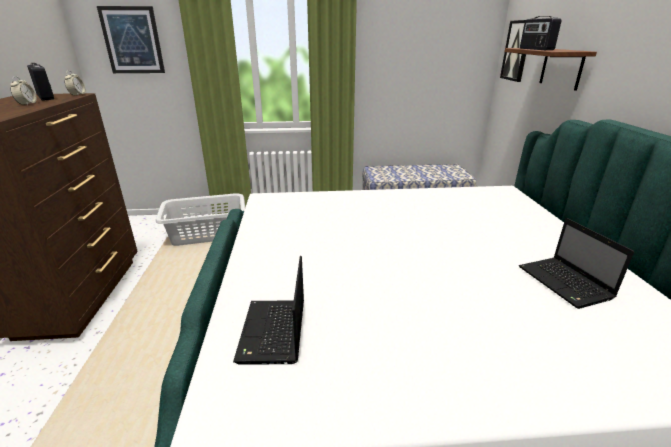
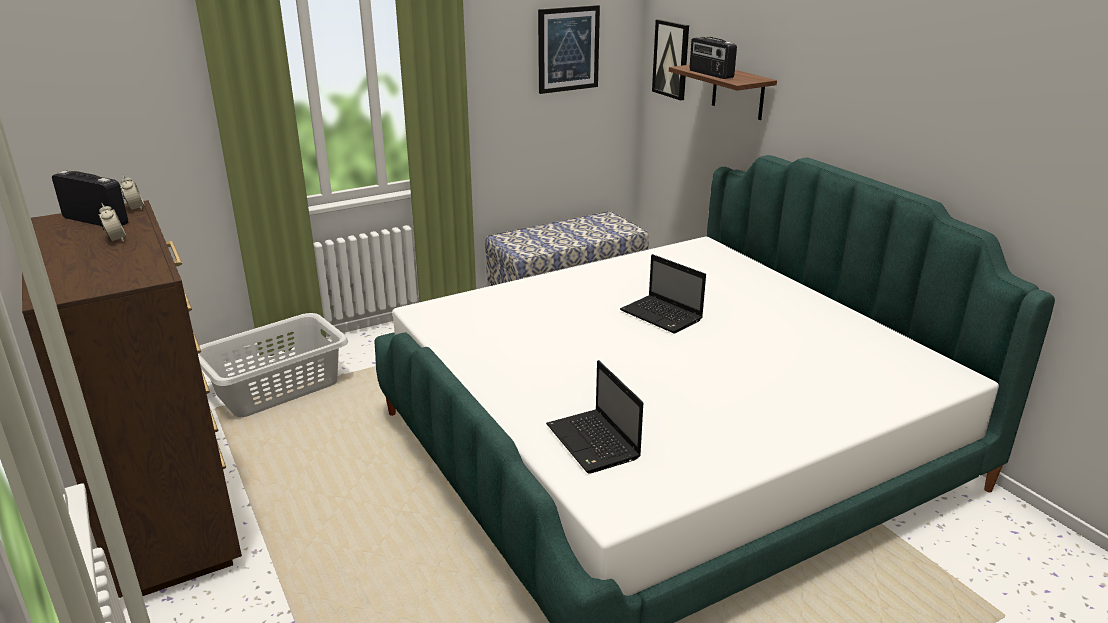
camera: 25 degrees left, 0 degrees up
(132, 40) = (110, 91): picture -> picture (568, 49)
(566, 283) = (811, 336): laptop -> laptop (662, 316)

